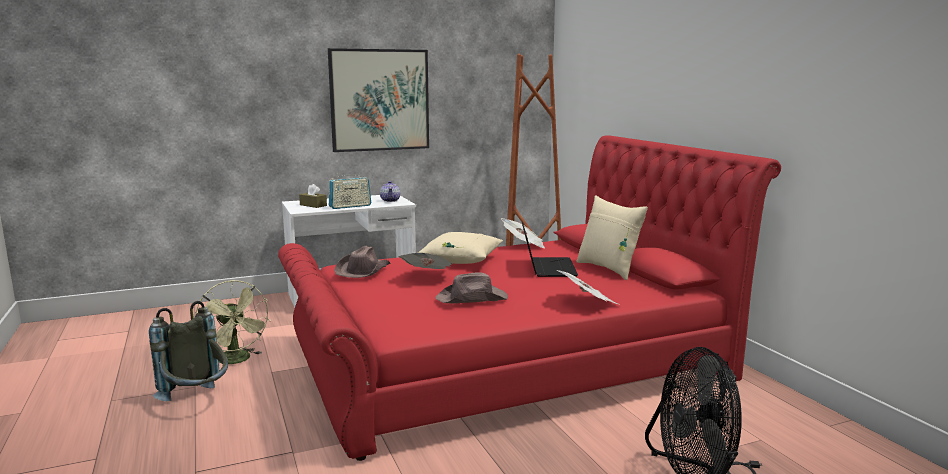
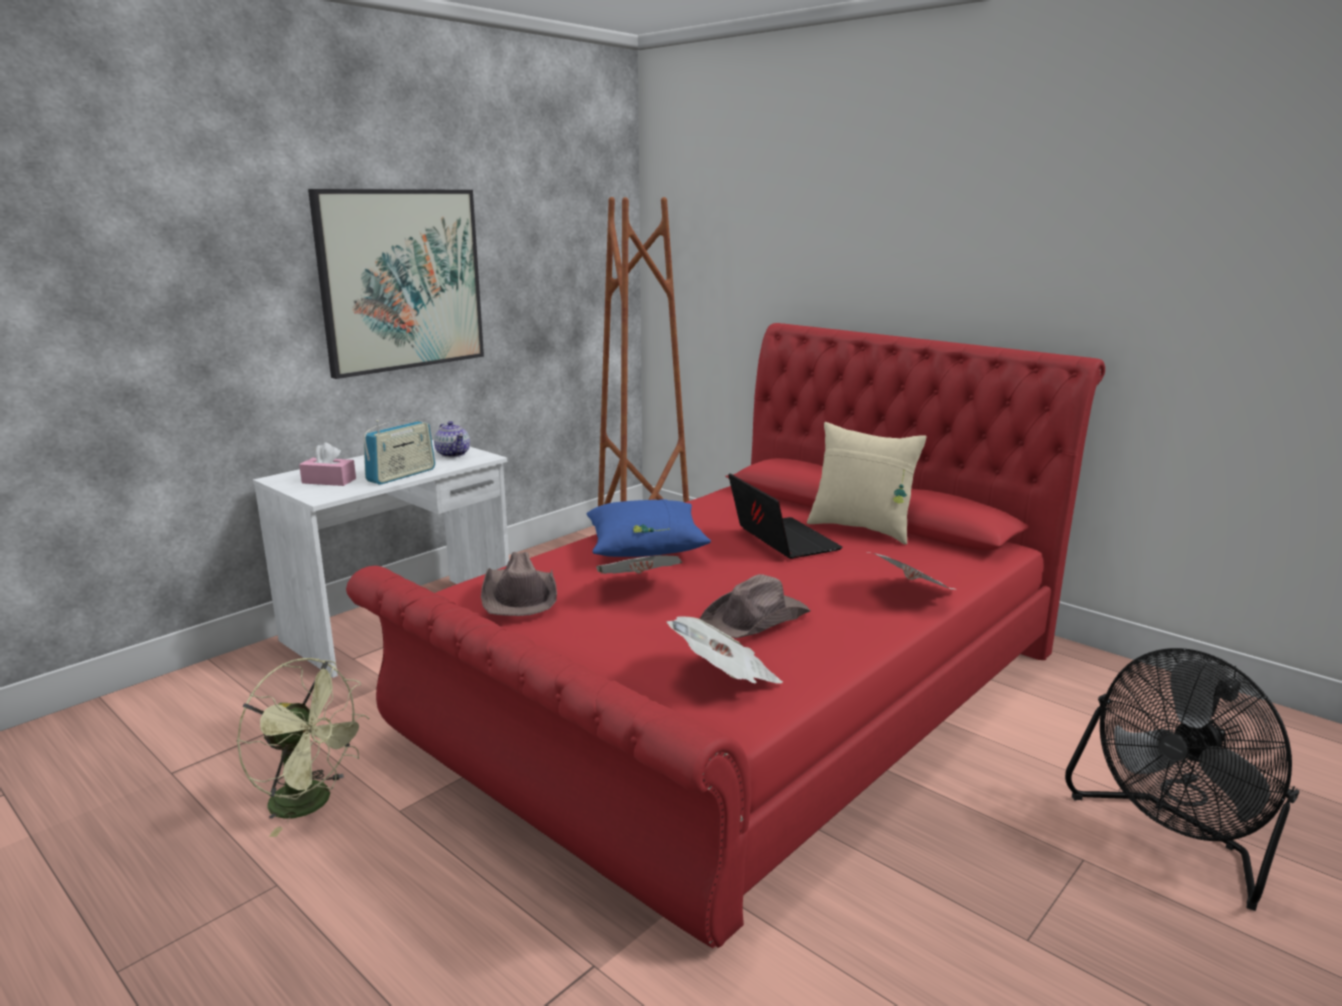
camera: 25 degrees left, 5 degrees up
(197, 401) = (313, 916): grey backpack -> none
(313, 205) = (329, 481): brown tissue box -> pink tissue box
(461, 261) = (645, 548): beige pillow -> blue pillow
(523, 245) = (697, 504): newspaper -> newspaper (725, 678)

